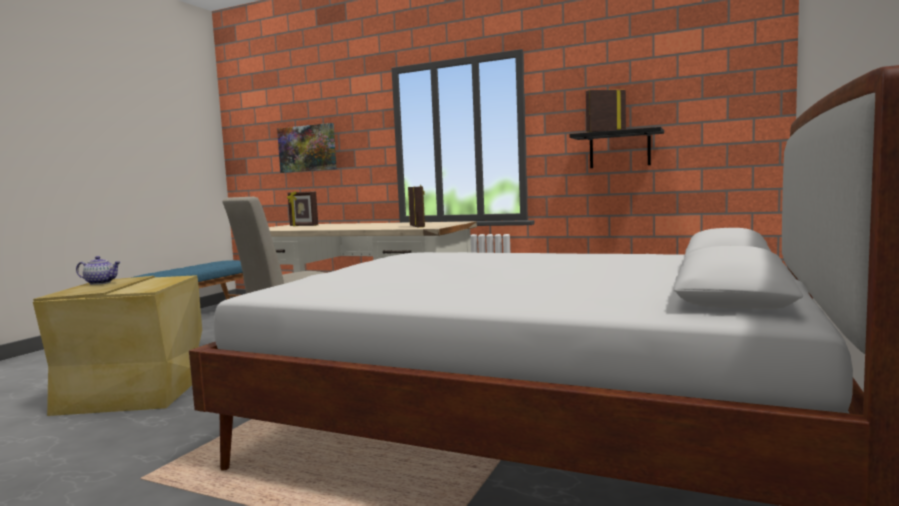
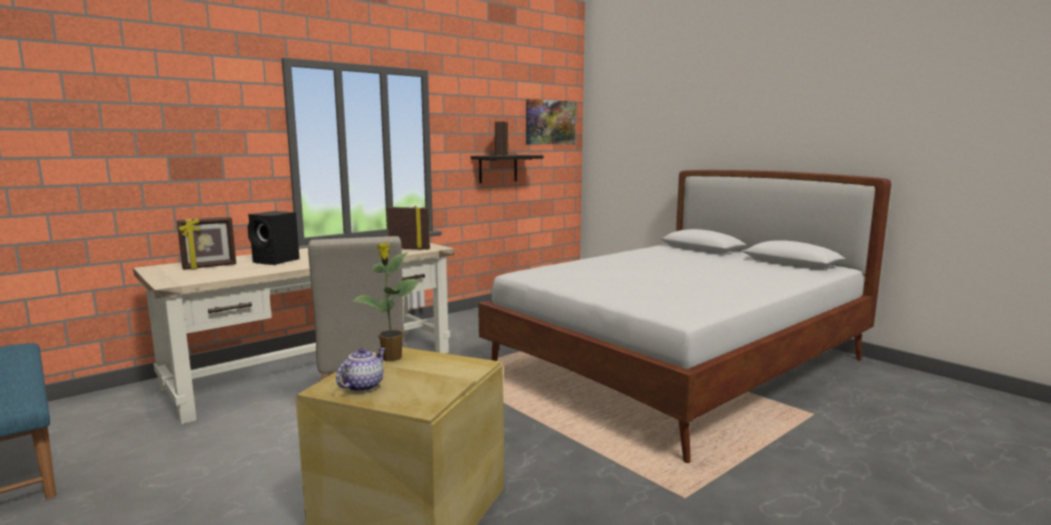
camera: 65 degrees left, 5 degrees up
(163, 279) = (391, 358): none -> potted plant
(307, 148) = (132, 149): picture -> picture (550, 122)
(333, 226) = (277, 261): none -> black speaker

